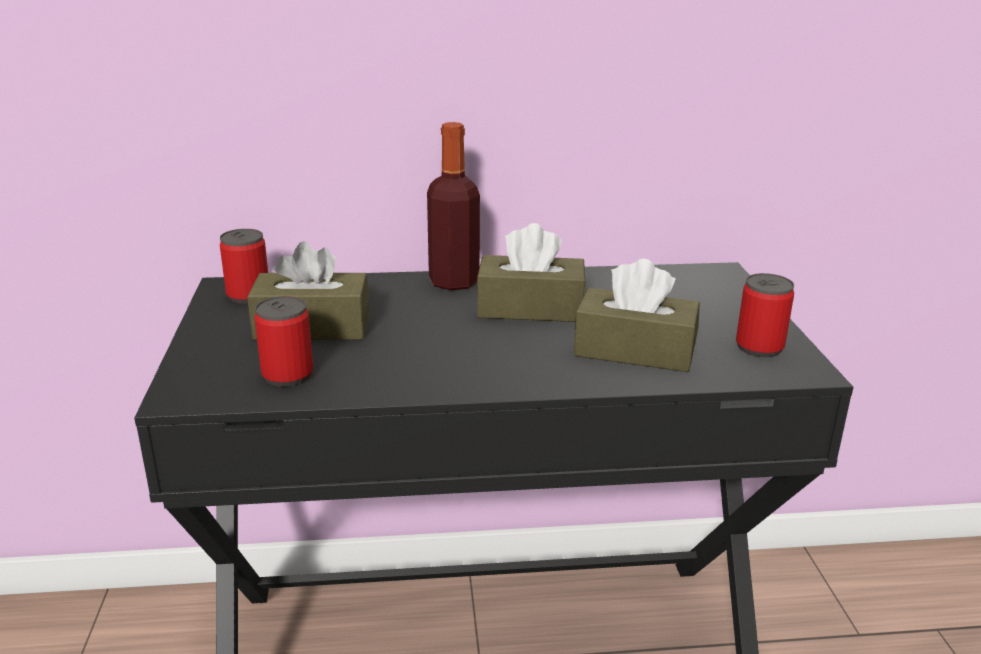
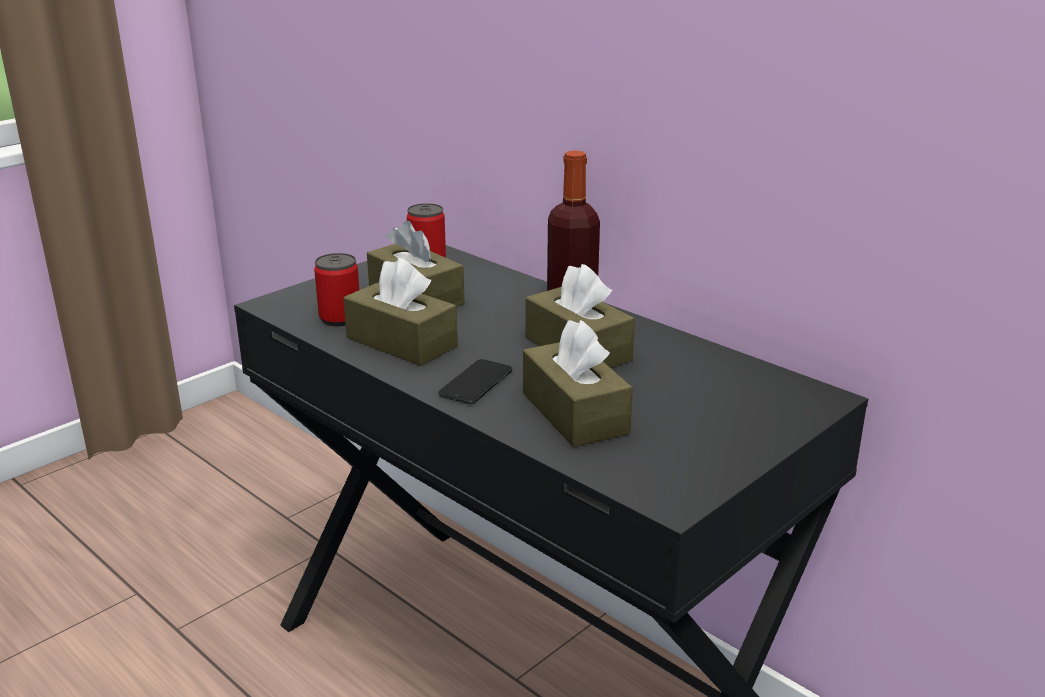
camera: 50 degrees right, 0 degrees up
(393, 367) = (401, 342): none -> brown tissue box
(526, 366) = (476, 383): none -> phone
(759, 347) = (681, 464): can -> none

